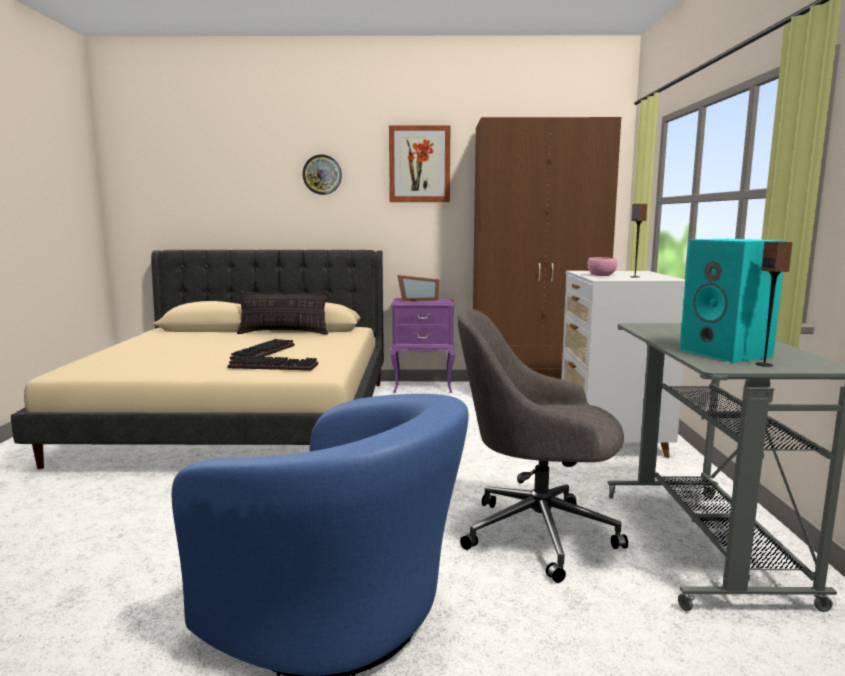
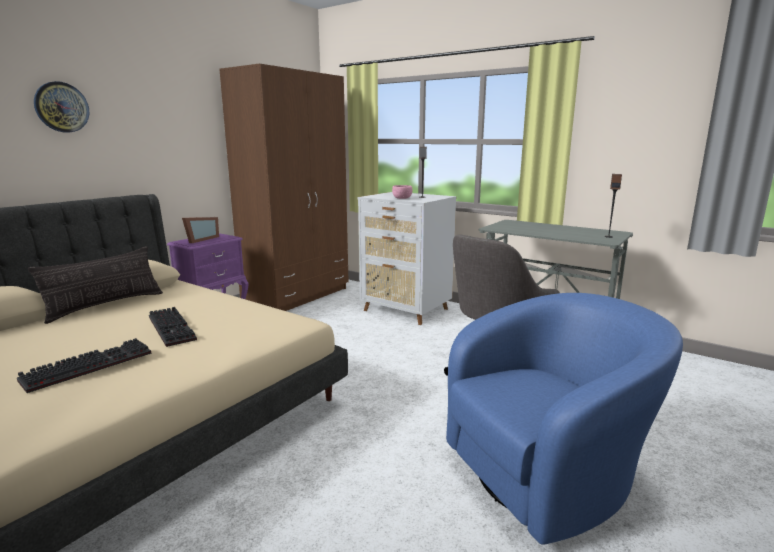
camera: 55 degrees left, 5 degrees up
(275, 366) = (241, 333): keyboard -> keyboard (89, 365)
(419, 164) = (172, 101): picture -> none
(727, 353) = (580, 234): turquoise speaker -> none

